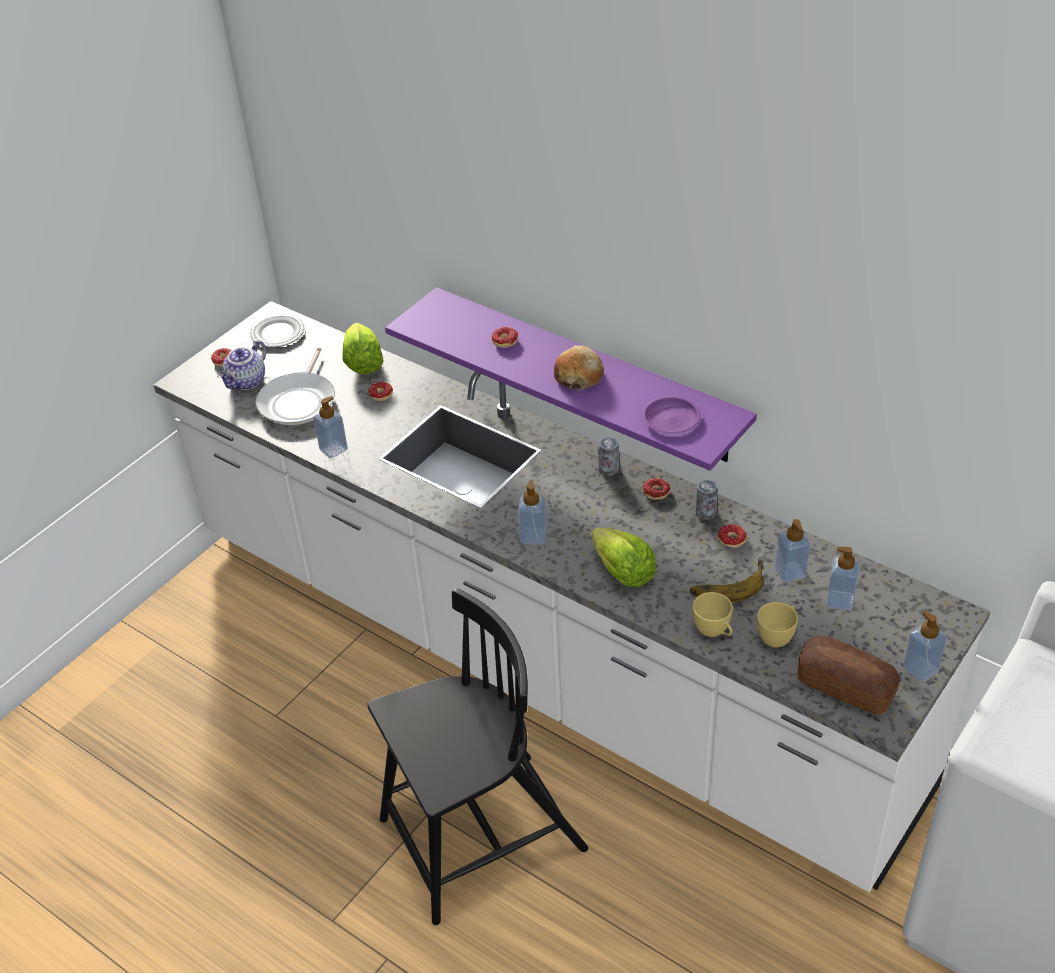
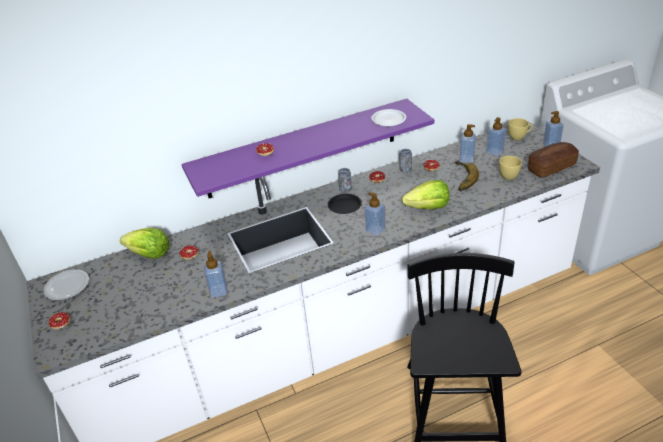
camera: 60 degrees left, 5 degrees down
(247, 382) = (99, 316): teapot -> none
(299, 401) = (152, 295): frying pan -> none
(567, 485) = (344, 206): none -> black plate
(579, 375) = (324, 137): bread -> none
(671, 419) = (389, 120): purple plate -> white plate
(714, 631) = (492, 192): yellow cup -> yellow cup (519, 137)

